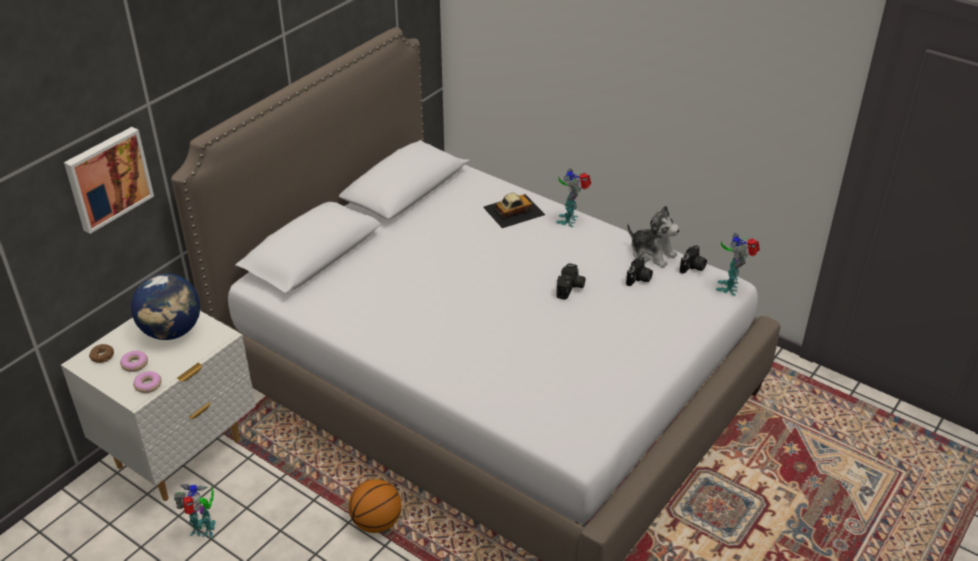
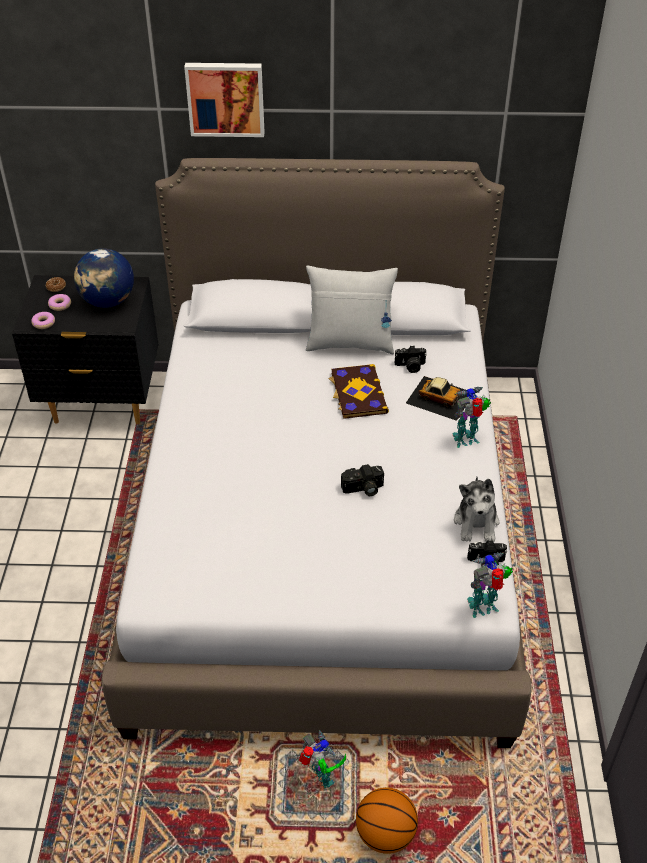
camera: 55 degrees right, 5 degrees up
(107, 178) = (104, 152): picture -> picture (225, 98)
(180, 454) = (102, 403): white nightstand -> black nightstand
(204, 531) = (41, 459): toy robot -> toy robot (321, 782)
(377, 522) = (116, 548): basketball -> basketball (385, 834)
(406, 223) = (350, 344): none -> grey pillow
(466, 245) = (357, 393): none -> book
(639, 279) = (425, 531): camera -> camera (410, 366)

